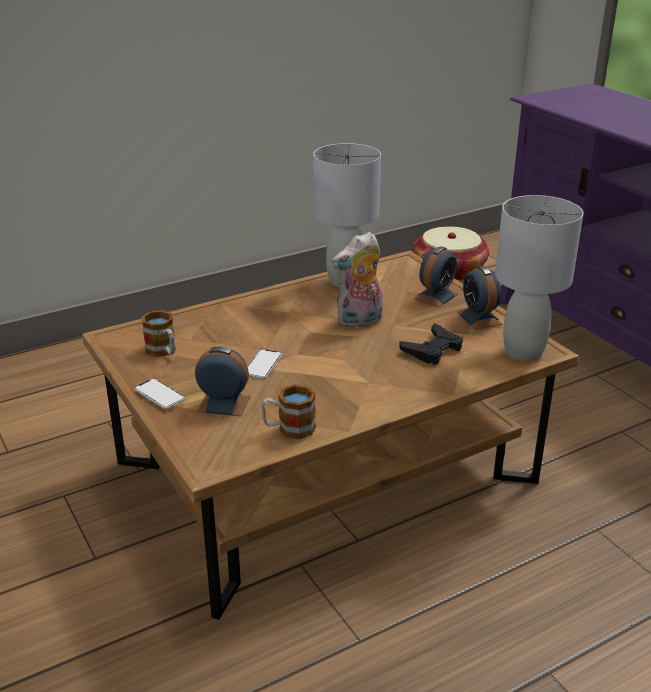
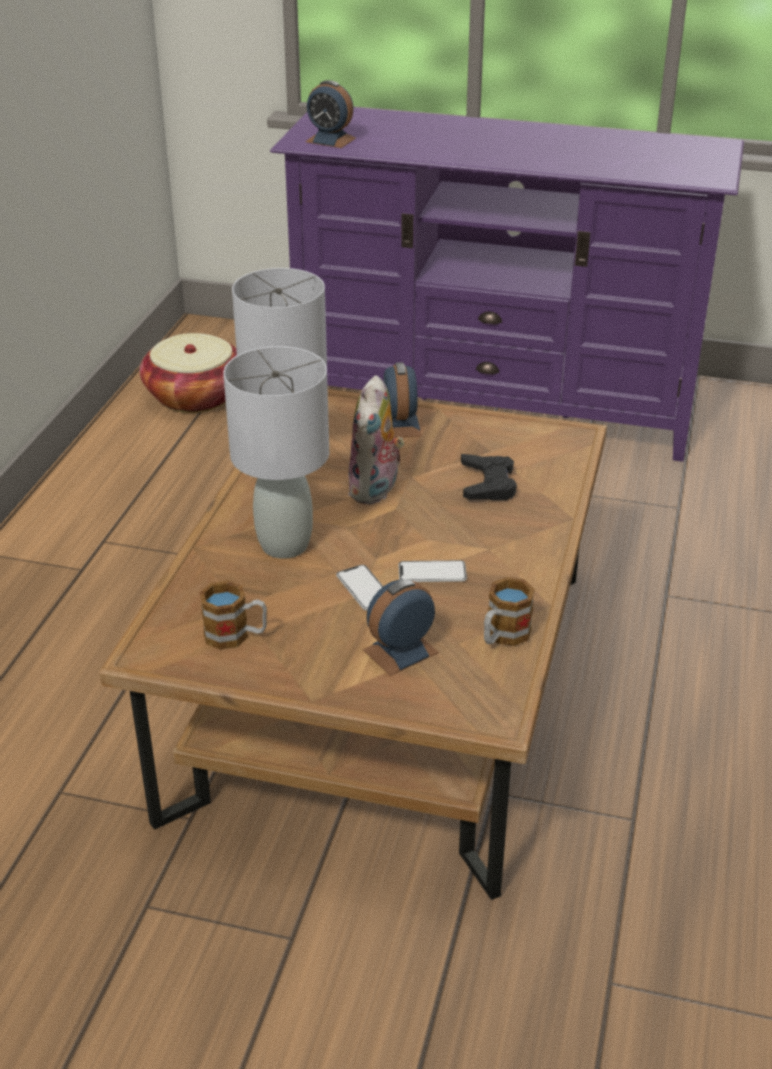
camera: 45 degrees left, 5 degrees up
(159, 395) = (323, 682): phone -> phone (432, 573)
(479, 318) = (475, 429): alarm clock -> alarm clock (330, 140)
(524, 351) = (563, 444): grey table lamp -> grey table lamp (285, 544)

